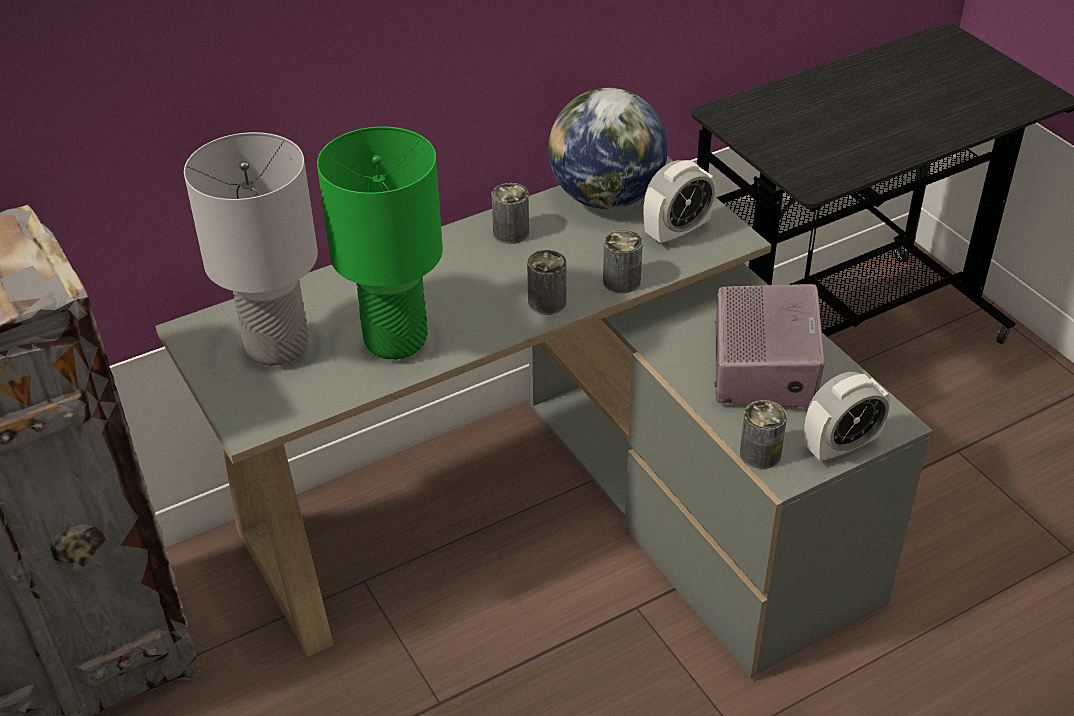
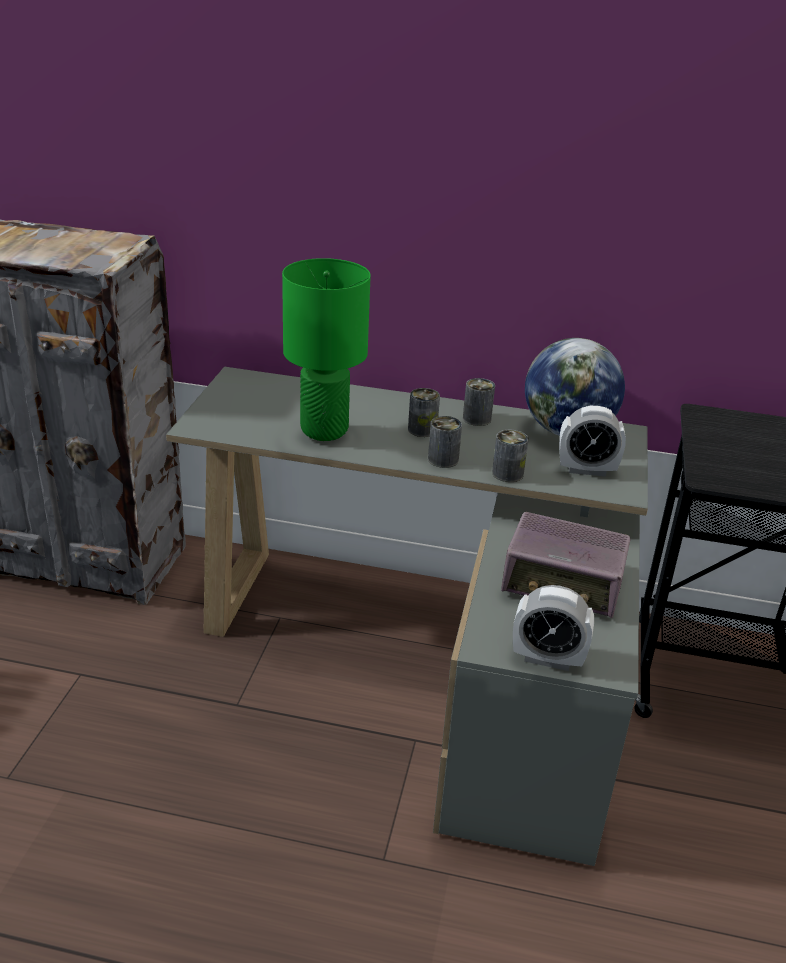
camera: 40 degrees right, 10 degrees down
(279, 351) = (262, 405): grey table lamp -> none
(760, 453) = (484, 626): can -> can (422, 429)
(764, 367) = (563, 585): radio -> radio turned 60 degrees clockwise

